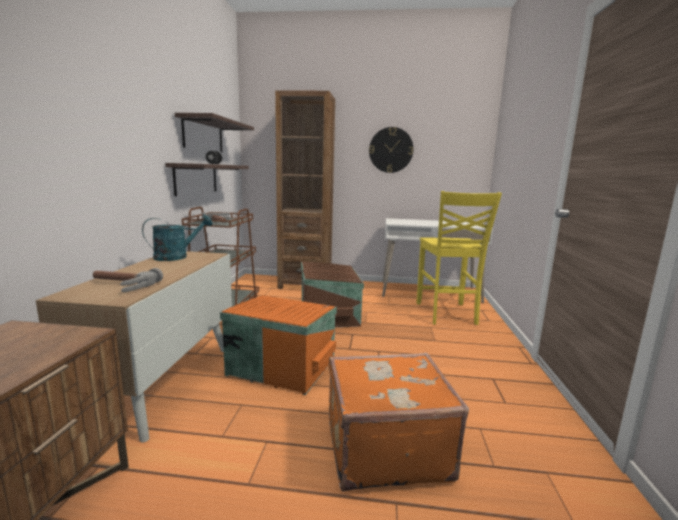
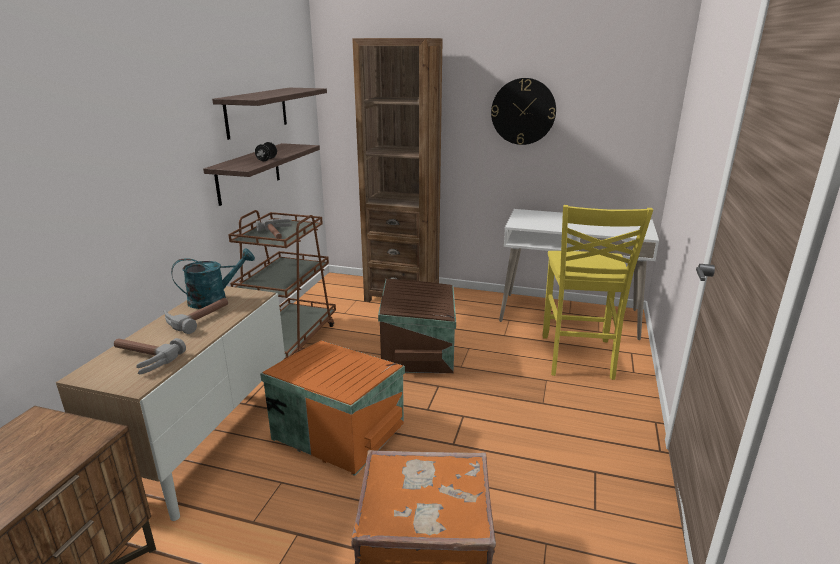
camera: 10 degrees right, 10 degrees up
(165, 265) = (197, 317): none -> hammer

